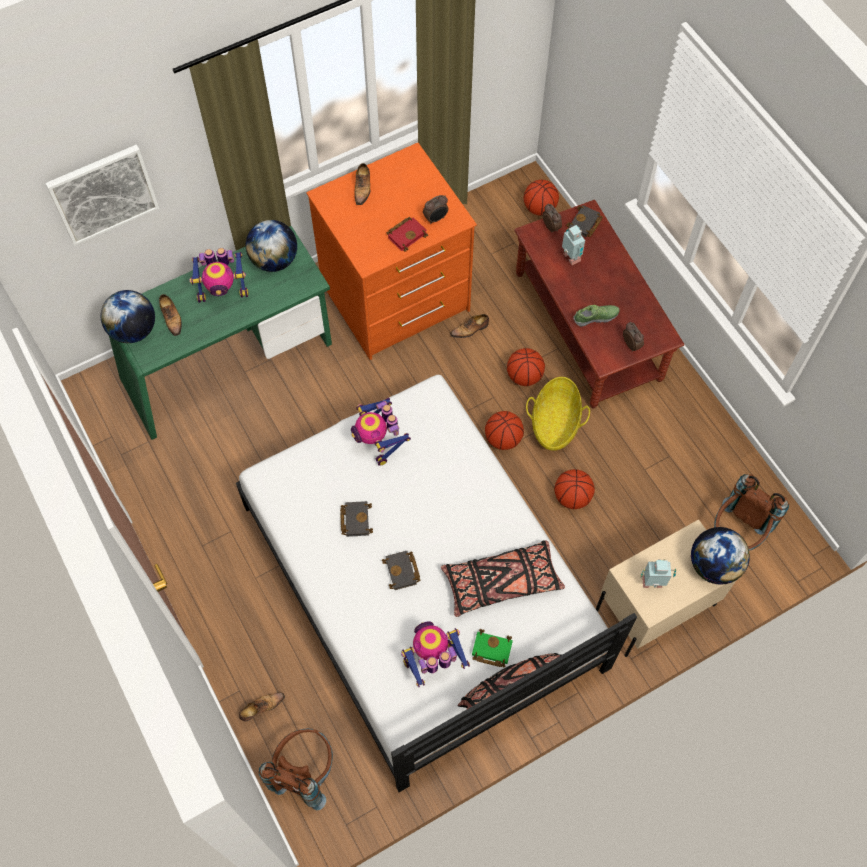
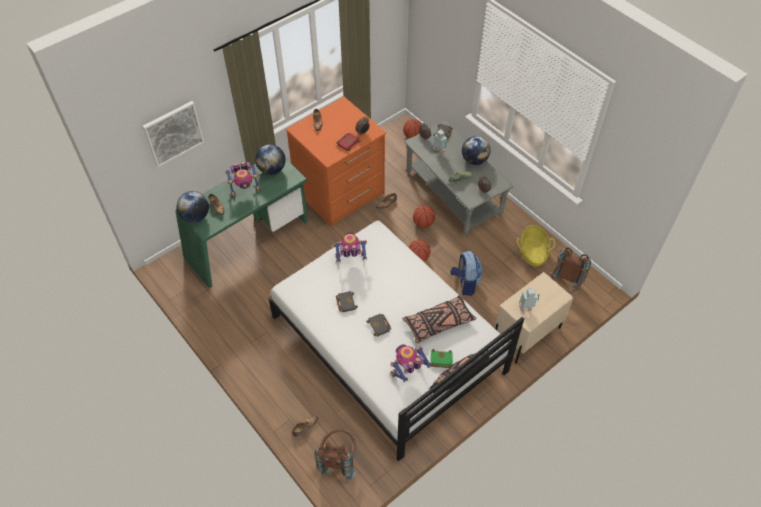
camera: 10 degrees left, 10 degrees down
(379, 441) = (350, 259): toy robot -> toy robot turned 120 degrees clockwise
(555, 423) = (446, 245): basket -> basket (533, 252)
(572, 497) = (465, 283): basketball -> backpack
(587, 325) = (453, 192): brown coffee table -> grey coffee table
(714, 565) = (558, 294): globe -> globe (474, 160)

